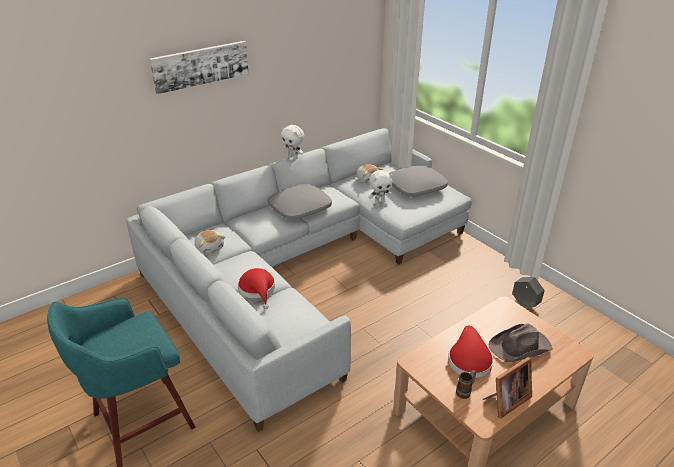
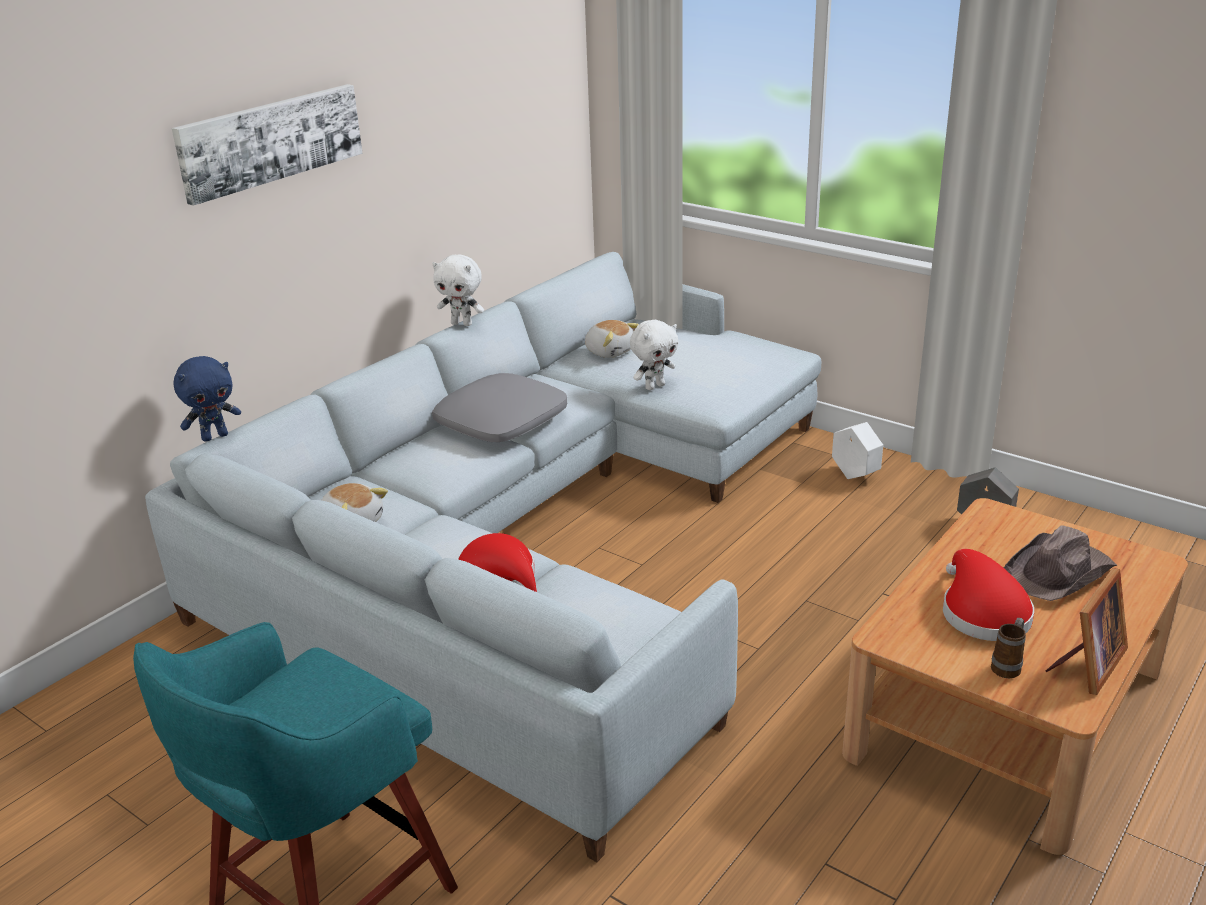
camera: 15 degrees left, 5 degrees down
(158, 198) = (215, 436): none -> blue plush toy
(416, 187) = (709, 350): grey pillow -> none
(473, 263) = (855, 475): none -> white planter

